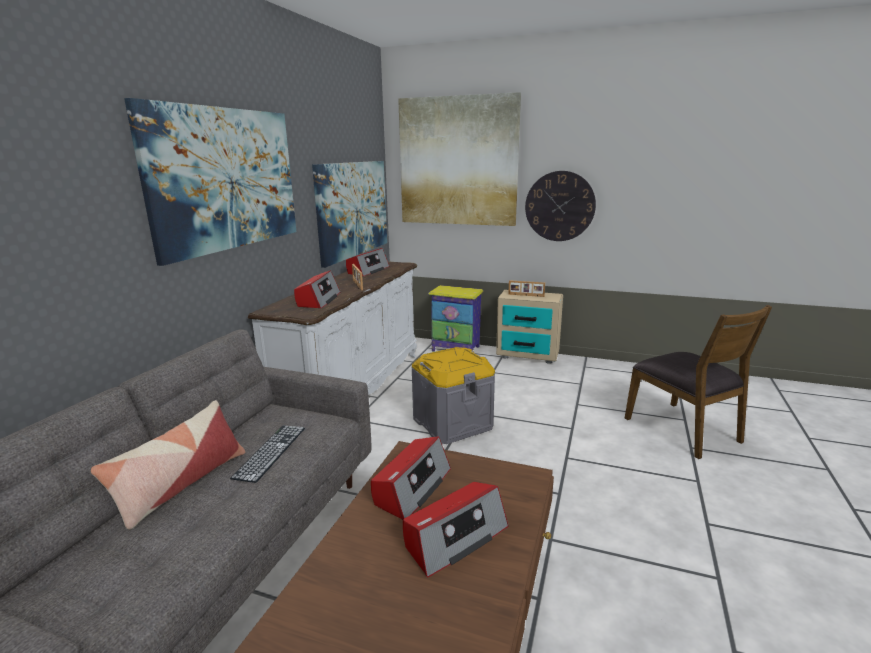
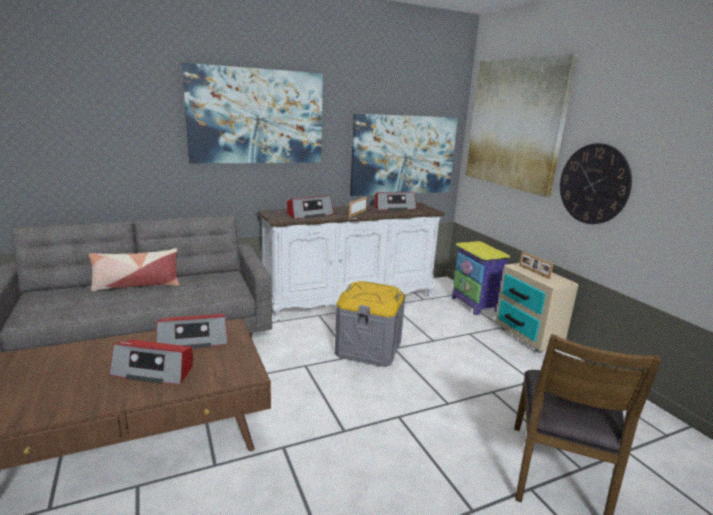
camera: 45 degrees right, 0 degrees up
(270, 452) = (185, 290): keyboard -> none

